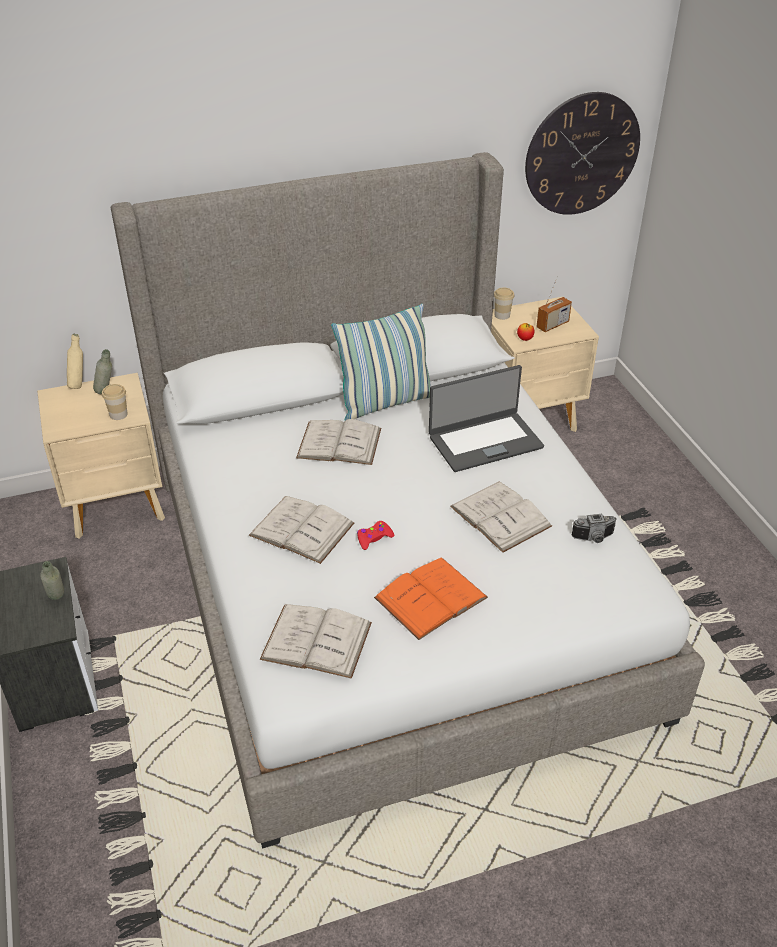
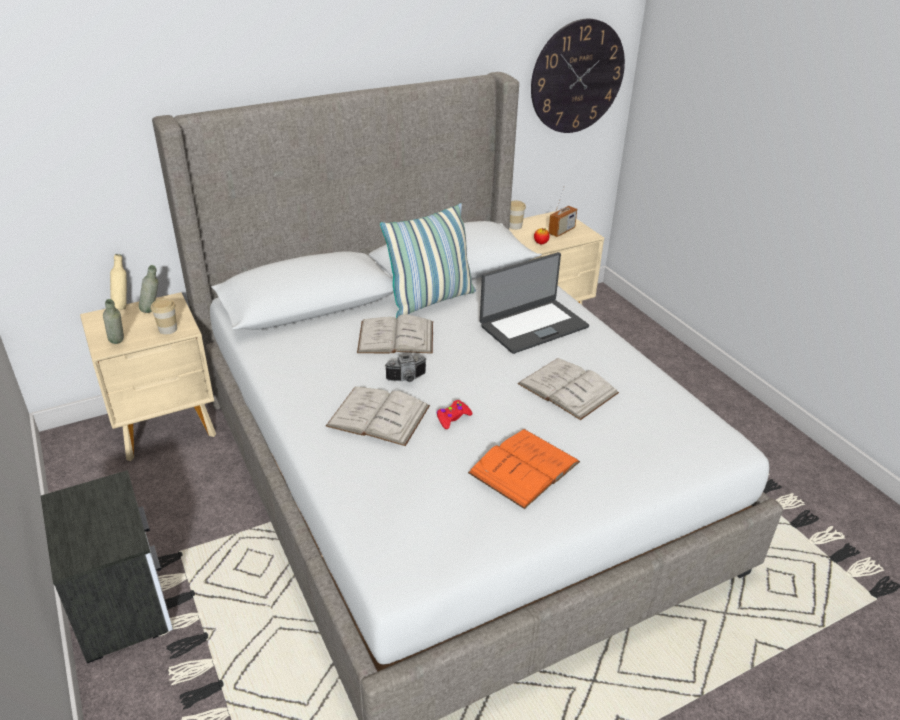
camera: 10 degrees left, 5 degrees down
(58, 600) = (125, 514): grey bottle -> grey bottle (118, 344)
(316, 641) = (420, 521): white book -> none
(594, 538) = (661, 400): camera -> camera (407, 379)

